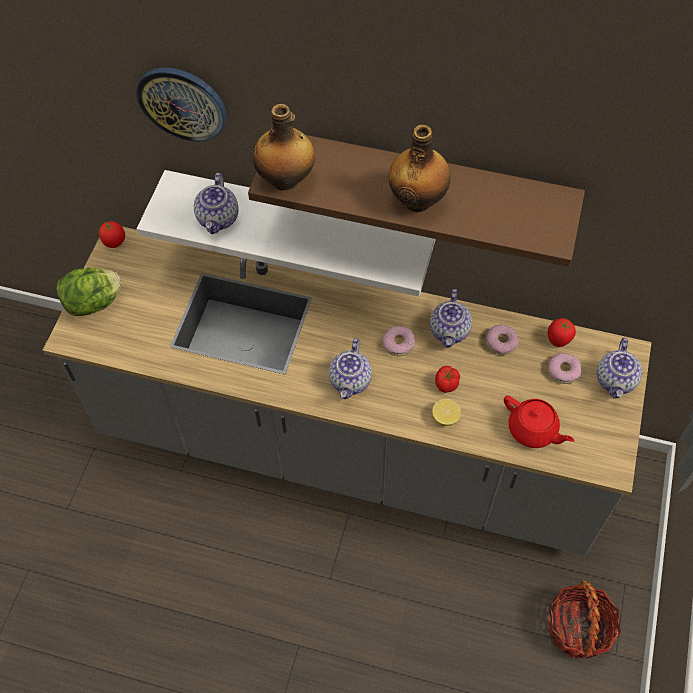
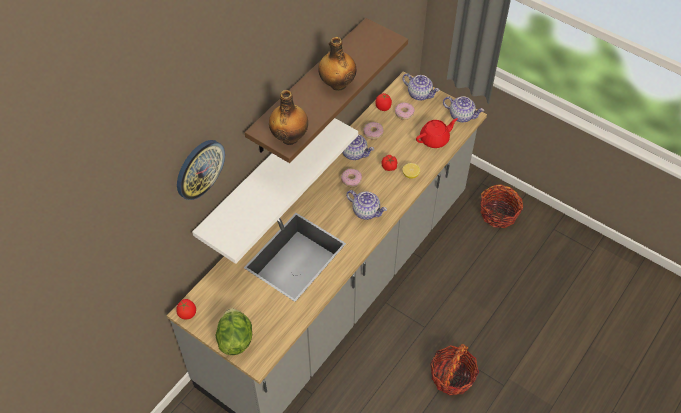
camera: 70 degrees left, 5 degrees down
(218, 219) = (252, 212): teapot -> teapot (461, 116)
(264, 640) = (452, 376): none -> basket

